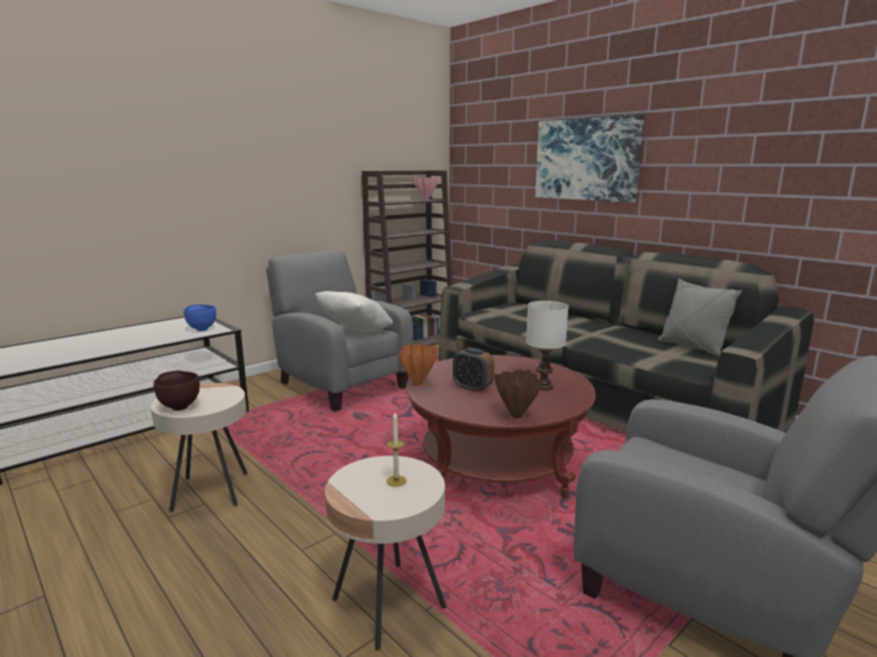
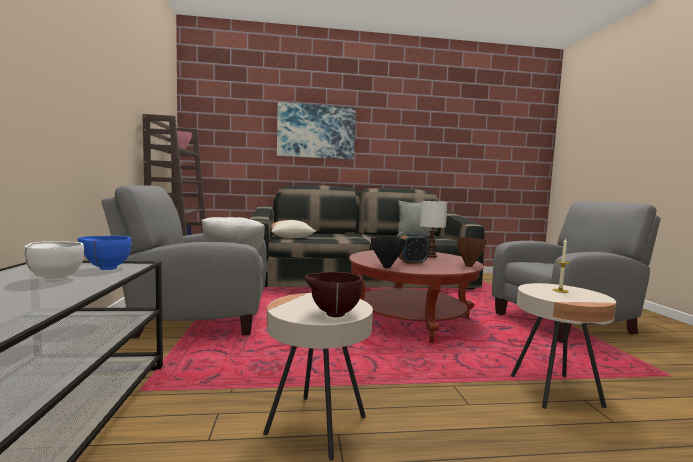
camera: 55 degrees left, 10 degrees down
(161, 333) = (55, 279): none -> white bowl
(418, 384) = (387, 267): orange vase -> black vase
(499, 313) = (290, 237): none -> pillow

